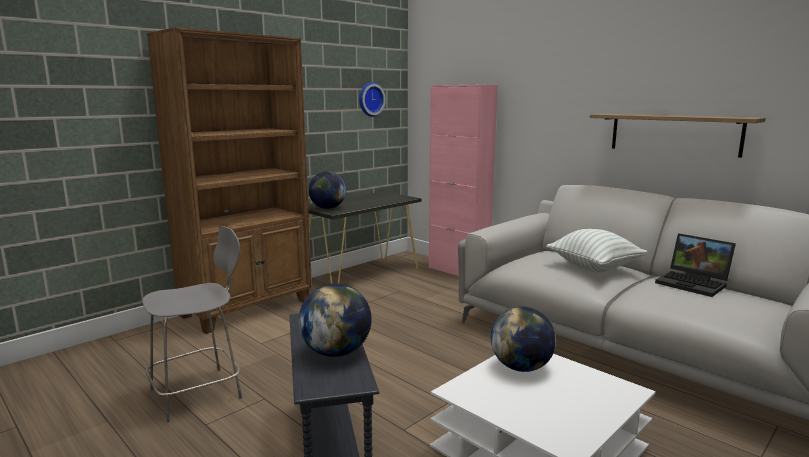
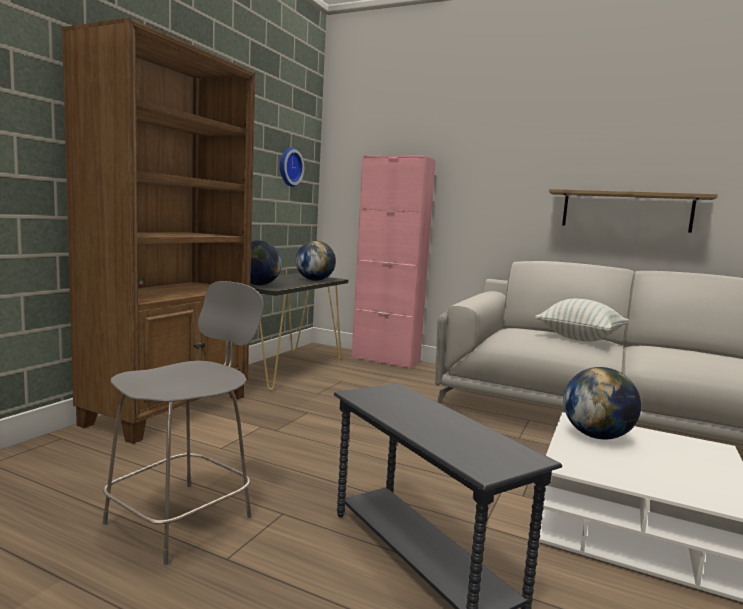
camera: 20 degrees left, 5 degrees down
(336, 352) = (452, 427): globe -> globe (314, 280)
(694, 283) = (680, 348): laptop -> none

